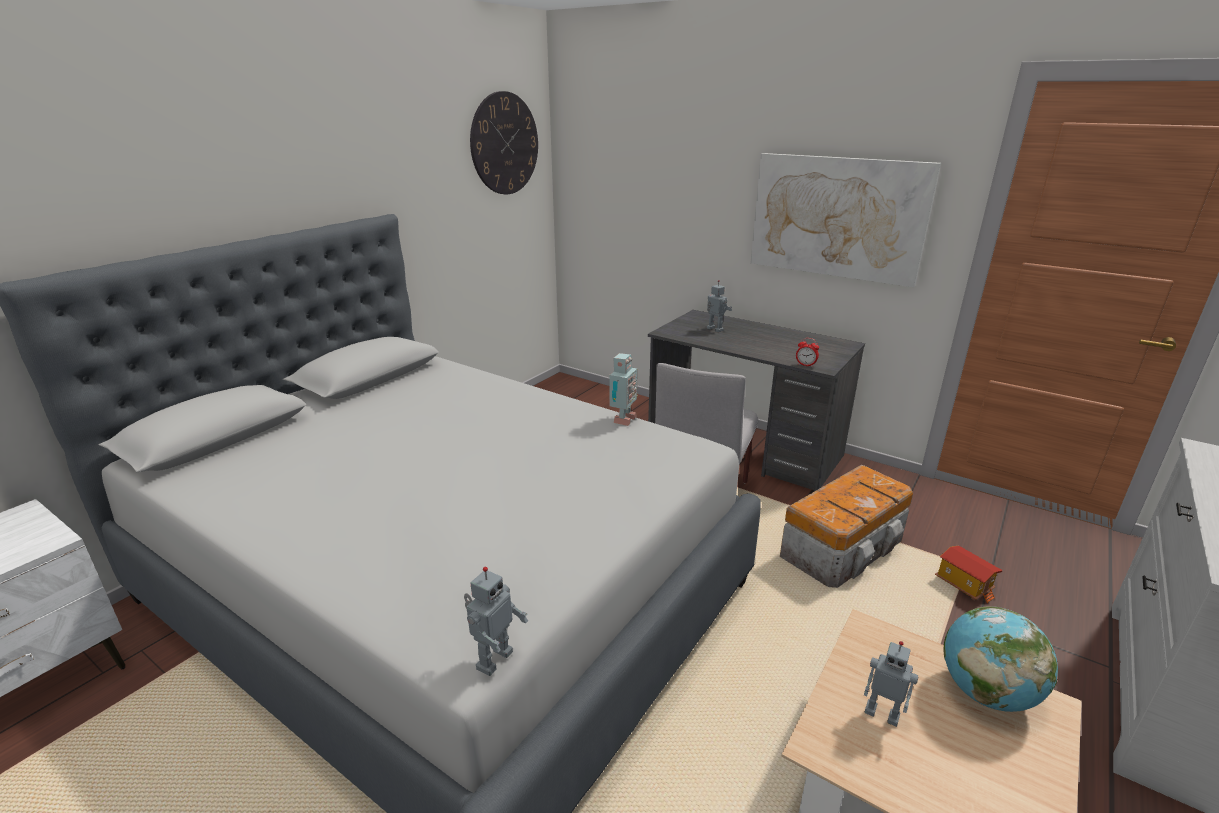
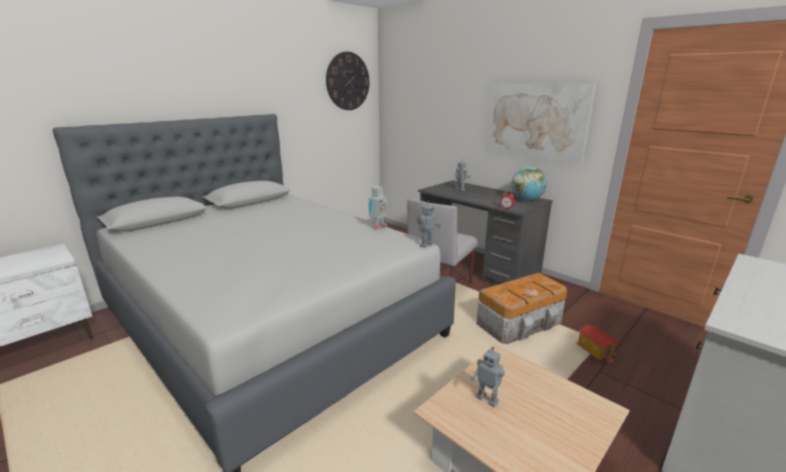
camera: 10 degrees right, 5 degrees down
(493, 659) = (238, 322): toy robot -> toy robot (425, 244)
(985, 692) = (563, 397): globe -> globe (526, 200)

